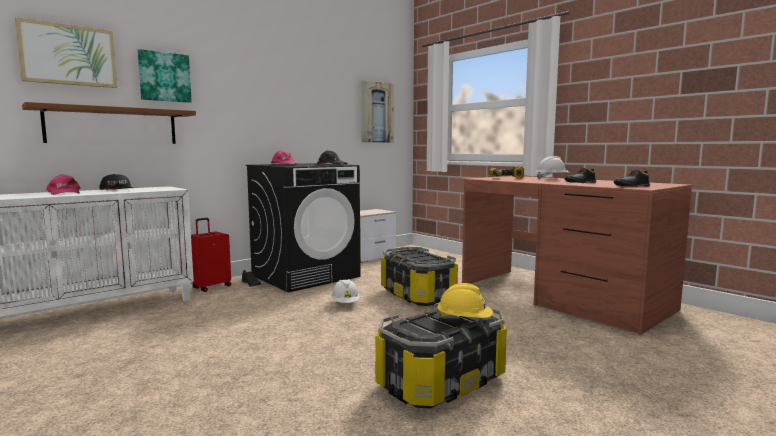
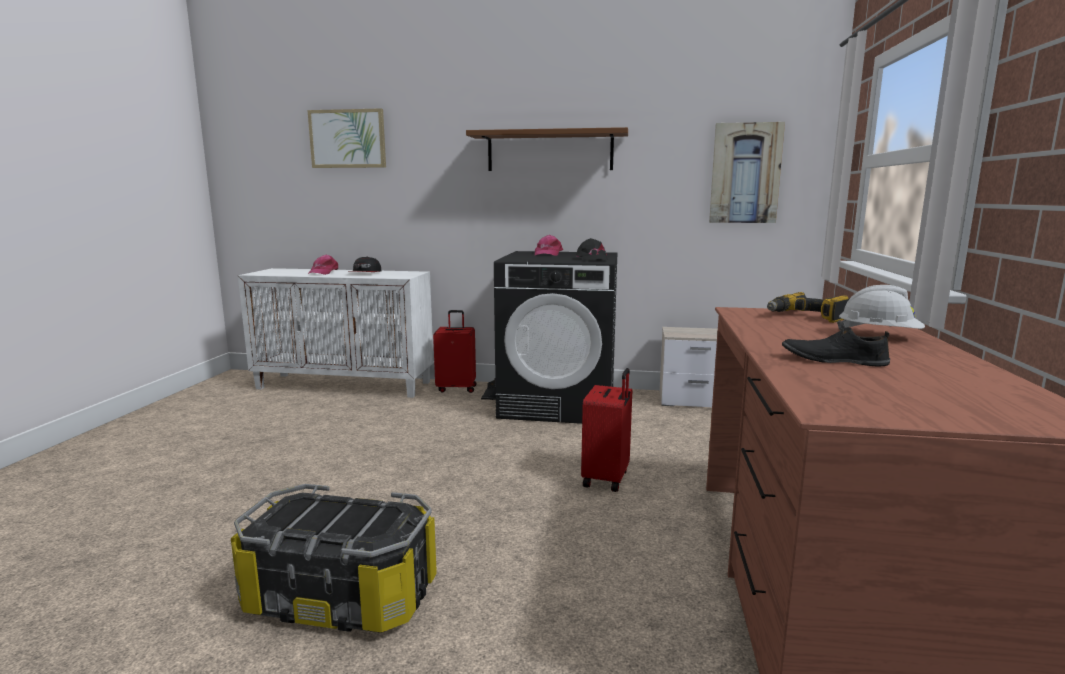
camera: 50 degrees right, 5 degrees up
(113, 126) = (382, 206): brown shelf -> brown shelf (550, 151)
(164, 77) = (431, 150): picture -> none
(345, 303) = (508, 454): white hard hat -> none
(418, 295) = (607, 479): storage box -> red suitcase
(464, 320) = (351, 529): yellow hard hat -> none
(631, 186) = (854, 399): black shoe -> none

